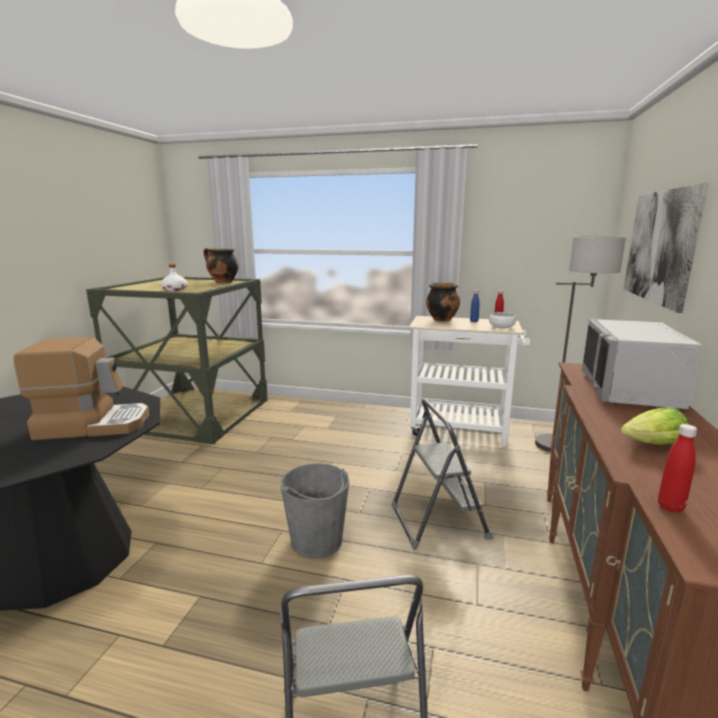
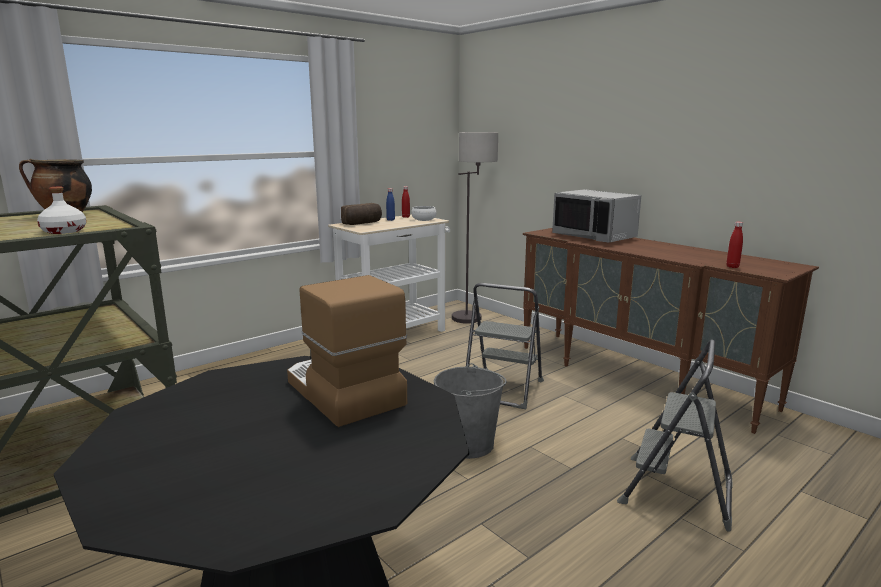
camera: 55 degrees left, 0 degrees up
(94, 424) = (342, 392): coffee machine -> coffee machine turned 60 degrees counterclockwise
(441, 319) = (363, 223): cooking pot -> bread
(653, 445) = (669, 252): lettuce -> none
(659, 246) = (545, 138): picture -> none

